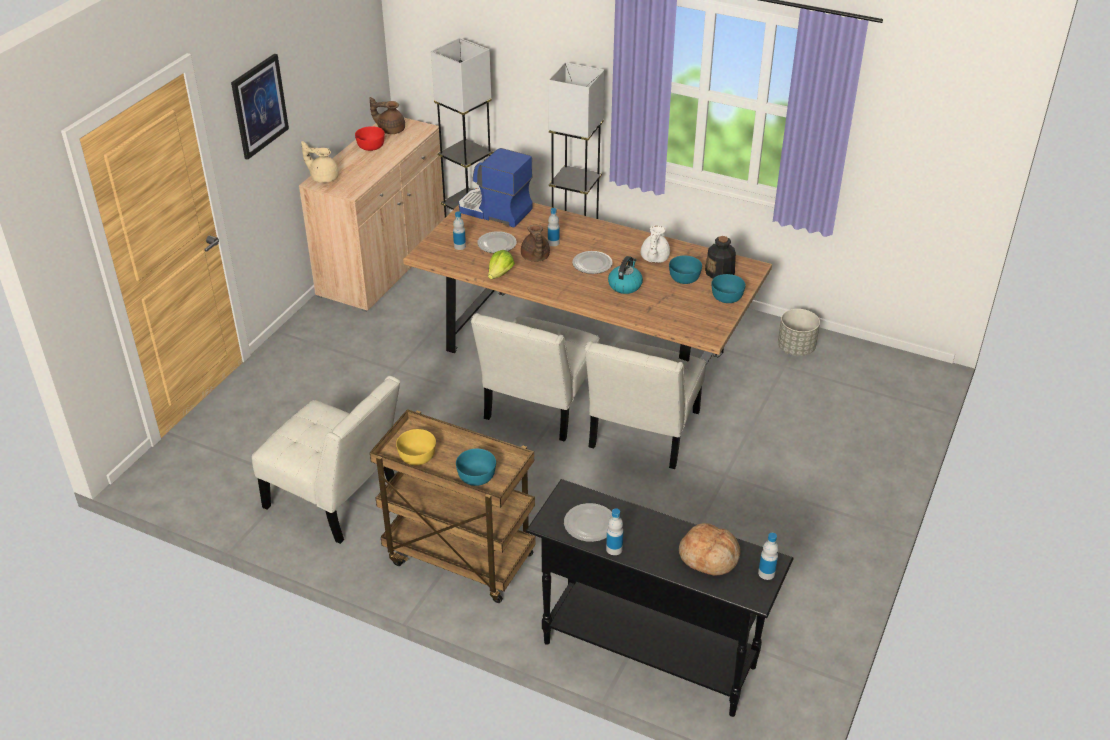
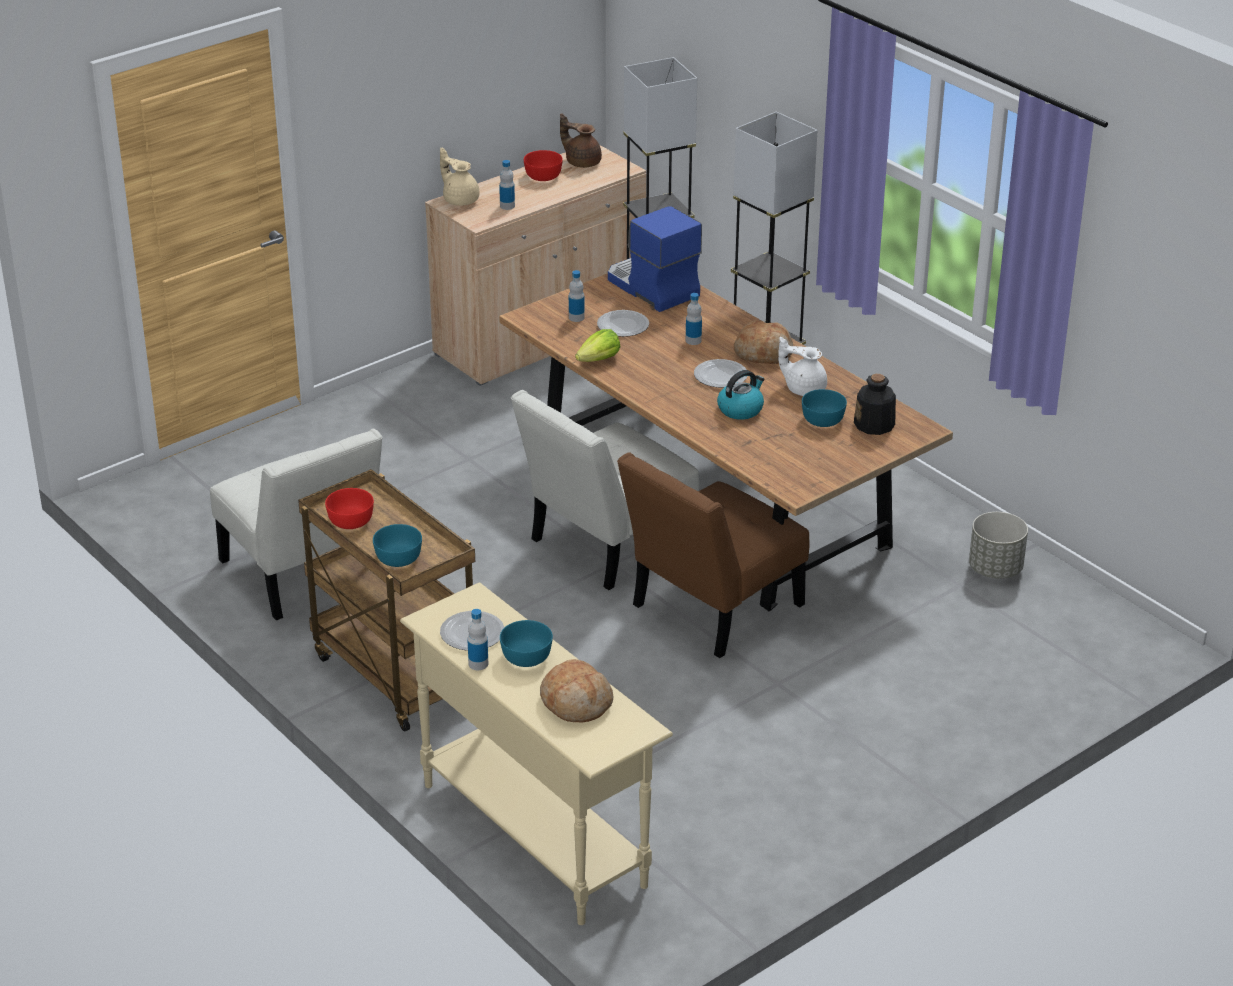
camera: 25 degrees right, 5 degrees down
(259, 106) = (377, 90): picture -> none
(417, 457) = (350, 521): yellow bowl -> red bowl
(535, 257) = (656, 352): brown teapot -> none
(607, 239) = (764, 353): none -> bread
(642, 434) = (710, 609): white chair -> brown chair
(648, 653) = (533, 834): black console table -> beige console table
(654, 258) = (804, 388): white teapot -> white teapot turned 75 degrees clockwise
(726, 297) = (857, 454): turquoise bowl -> turquoise bowl (526, 656)
(766, 573) = (626, 737): bottle -> bottle (507, 206)

